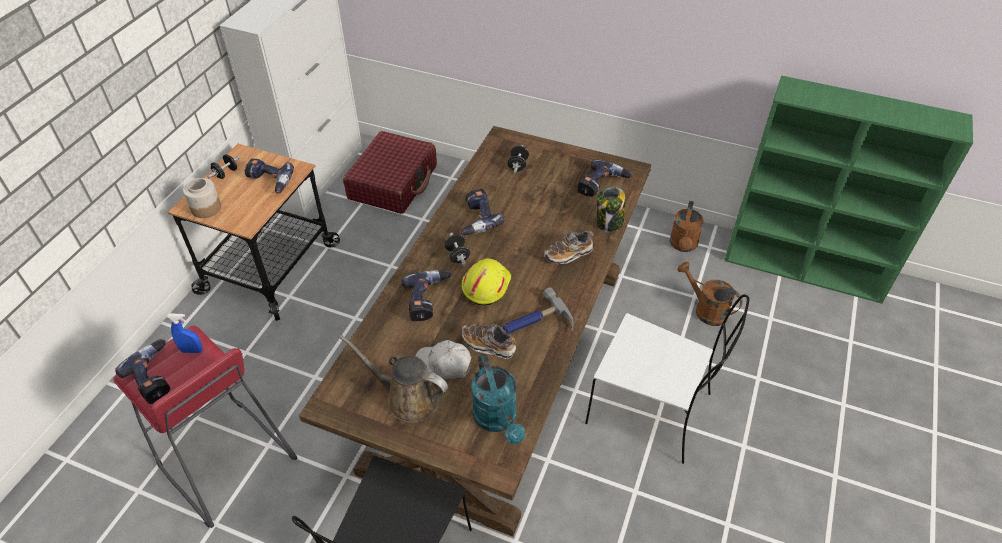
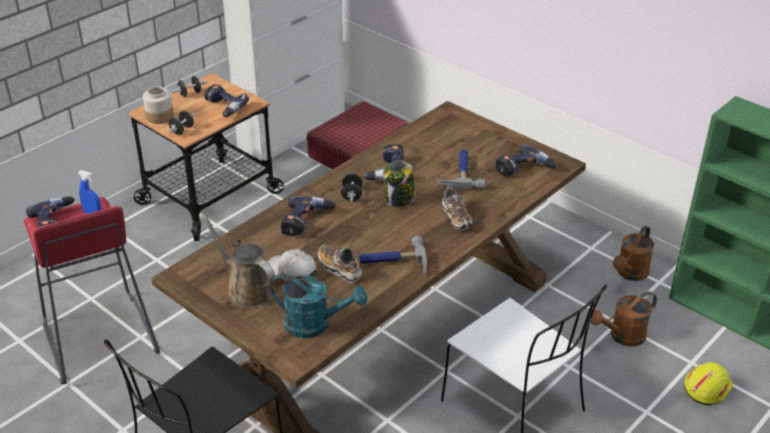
camera: 20 degrees right, 10 degrees down
(485, 285) = (364, 223): yellow hard hat -> yellow hard hat (706, 387)
(498, 420) = (315, 325): turquoise watering can -> turquoise watering can turned 75 degrees counterclockwise
(518, 166) = (451, 137): black dumbbell -> black dumbbell (182, 130)
(546, 203) = (460, 172): none -> hammer
(568, 254) = (456, 217): shoe -> shoe turned 105 degrees counterclockwise
(609, 222) = (512, 201): jar -> jar (399, 199)
(705, 310) = (622, 337): brown watering can -> brown watering can turned 90 degrees counterclockwise

